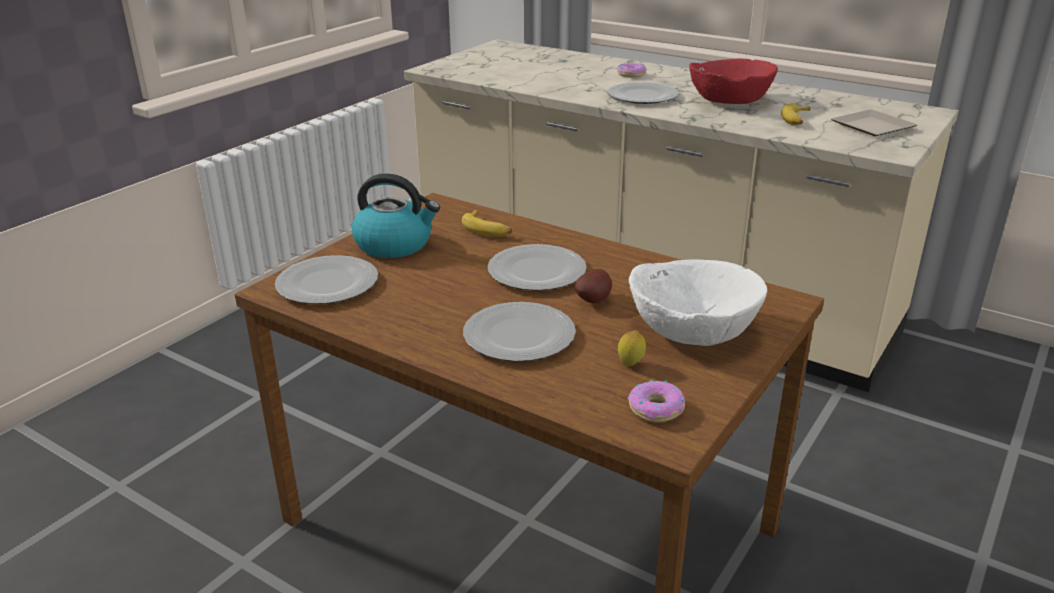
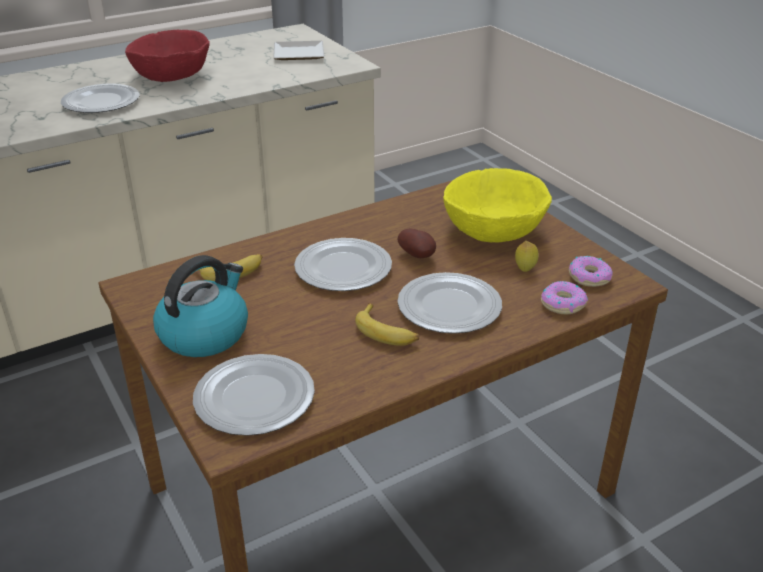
camera: 65 degrees left, 5 degrees up
(631, 74) = (34, 89): donut -> donut (562, 303)
(692, 329) = (492, 230): white bowl -> yellow bowl
(796, 120) = (250, 69): banana -> banana (387, 332)

